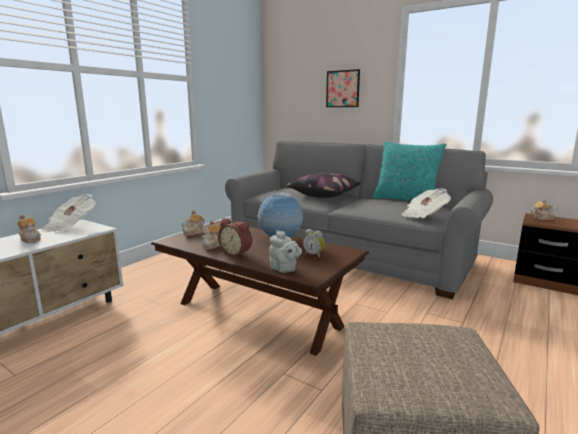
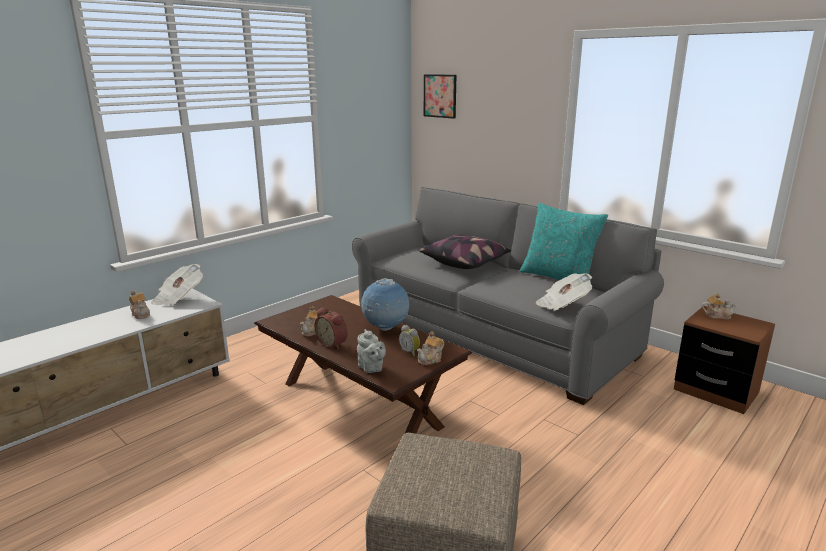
camera: 10 degrees right, 5 degrees up
(194, 233) = (300, 312): teapot -> teapot (431, 359)
(342, 89) = (503, 125): picture -> picture (440, 96)

